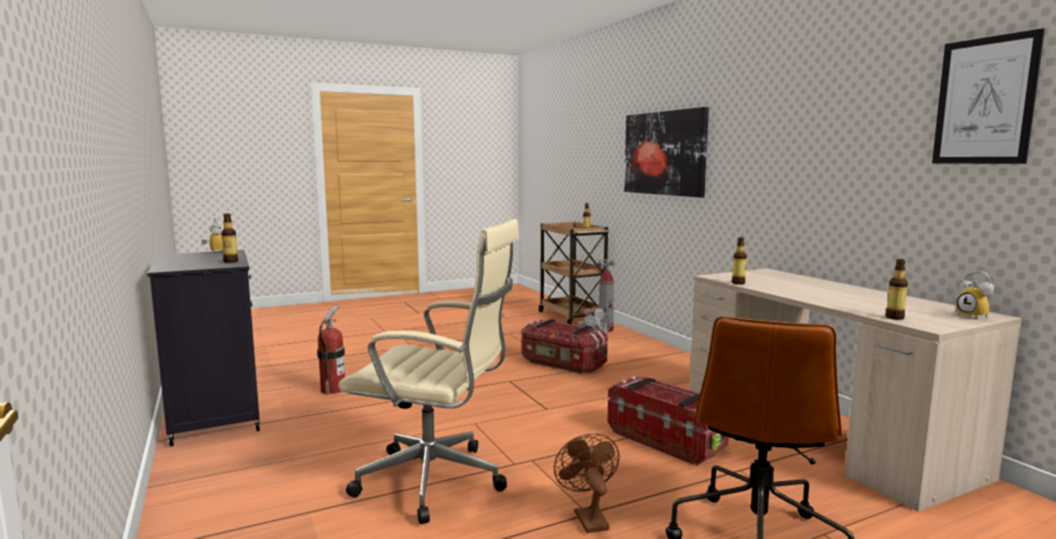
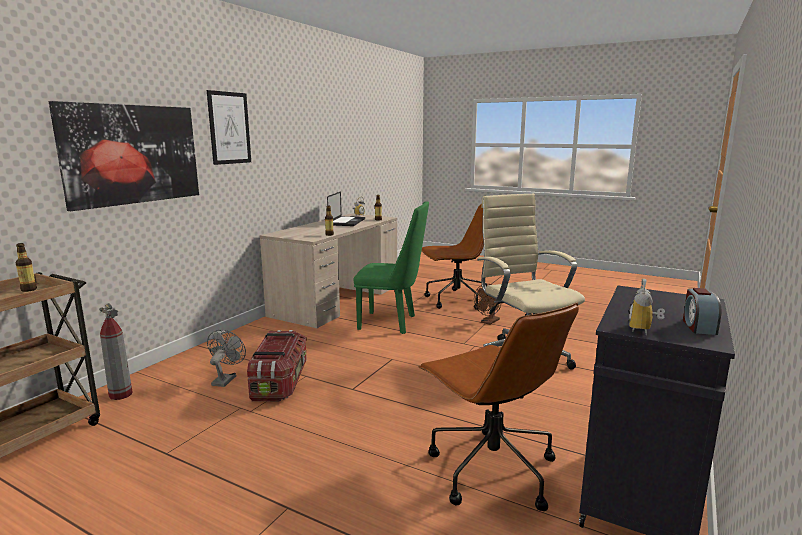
camera: 125 degrees left, 5 degrees up
(177, 258) = (698, 326): none -> alarm clock
(231, 261) = (632, 297): bottle -> none
(333, 389) = (490, 469): fire extinguisher -> brown office chair
(666, 440) = (392, 323): storage box -> green chair
(867, 301) = (347, 222): none -> laptop
(984, 101) = (333, 125): picture -> picture (229, 128)

